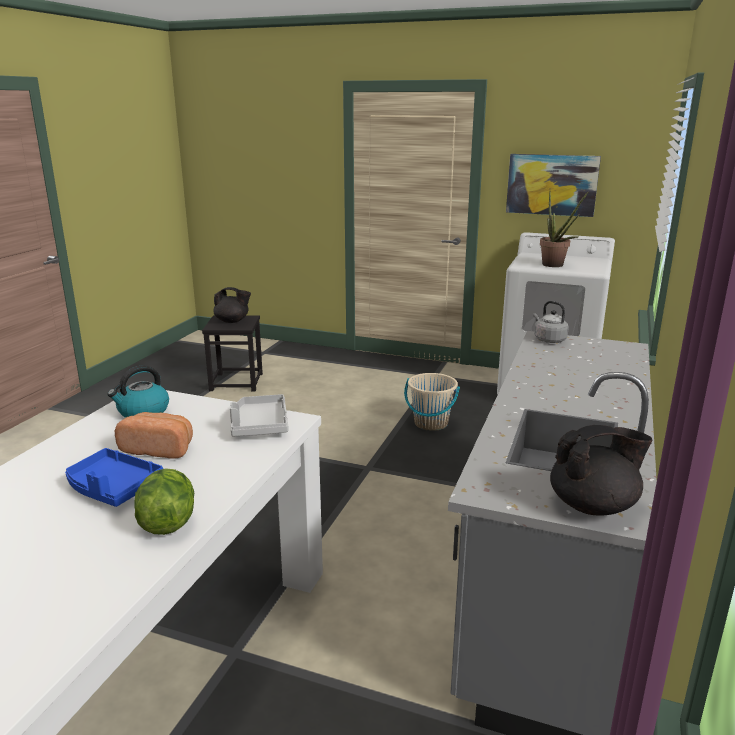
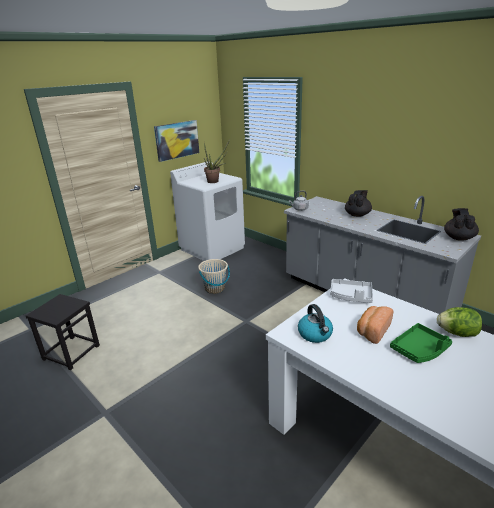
camera: 65 degrees left, 5 degrees up
(113, 488) = (419, 349): blue tray -> green tray
(232, 321) = (56, 307): black teapot -> black teapot (357, 215)

